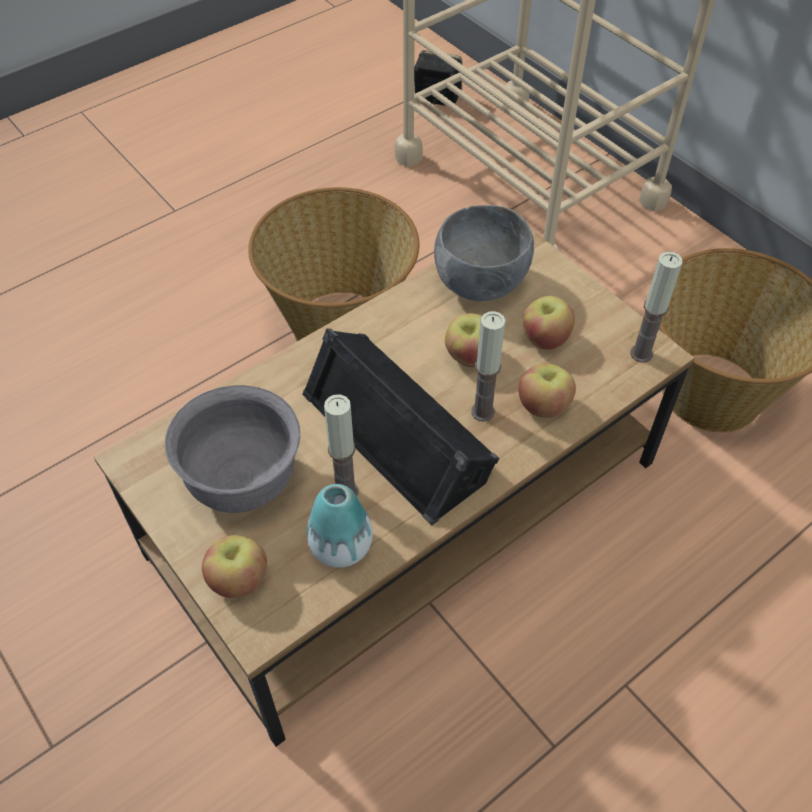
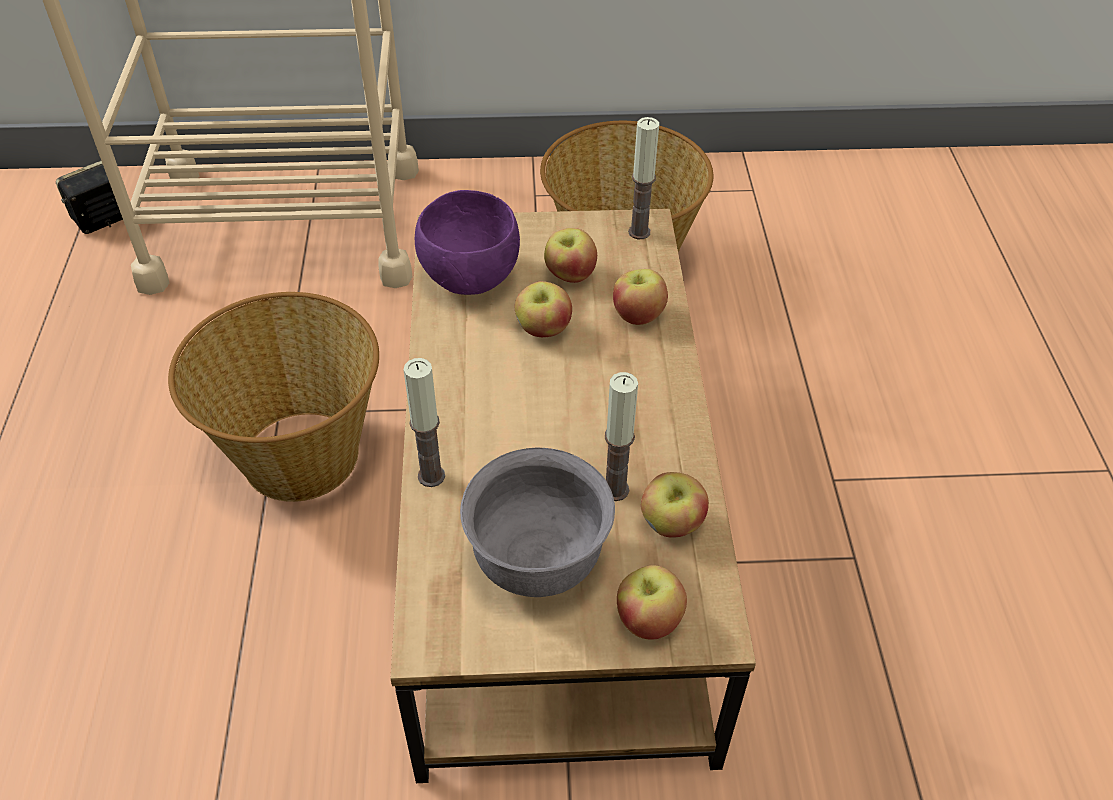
camera: 55 degrees left, 5 degrees down
(341, 546) = (671, 524): vase -> apple
(399, 432) = (582, 419): black speaker -> none
(479, 284) = (469, 279): grey bowl -> purple bowl
(483, 412) = (610, 354): candle -> candle (431, 476)

